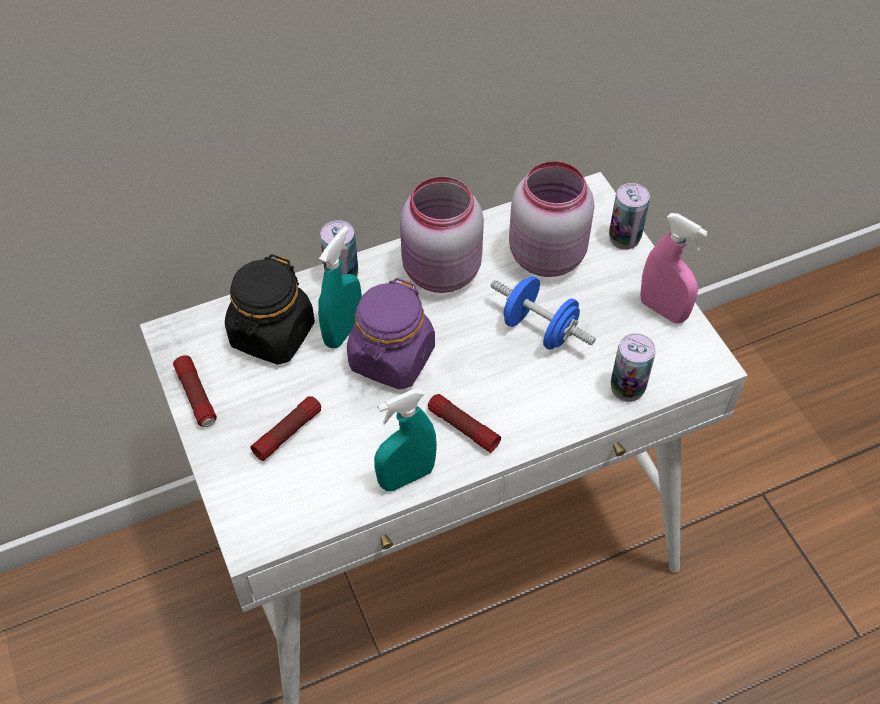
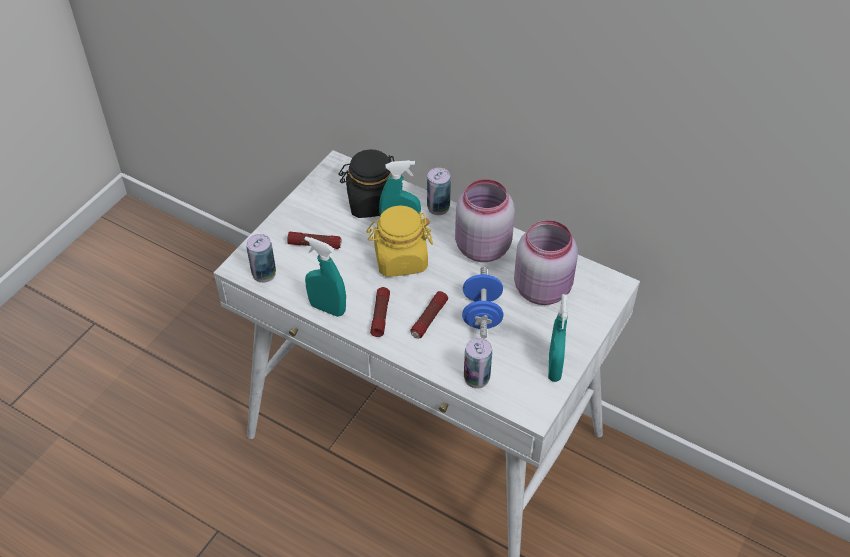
camera: 55 degrees right, 5 degrees down
(196, 396) = (307, 197): flashlight -> flashlight (429, 319)
(391, 358) = (400, 259): purple jar -> yellow jar
(624, 238) = (595, 319): can -> can (264, 274)
(662, 310) = (554, 367): pink spray bottle -> turquoise spray bottle

